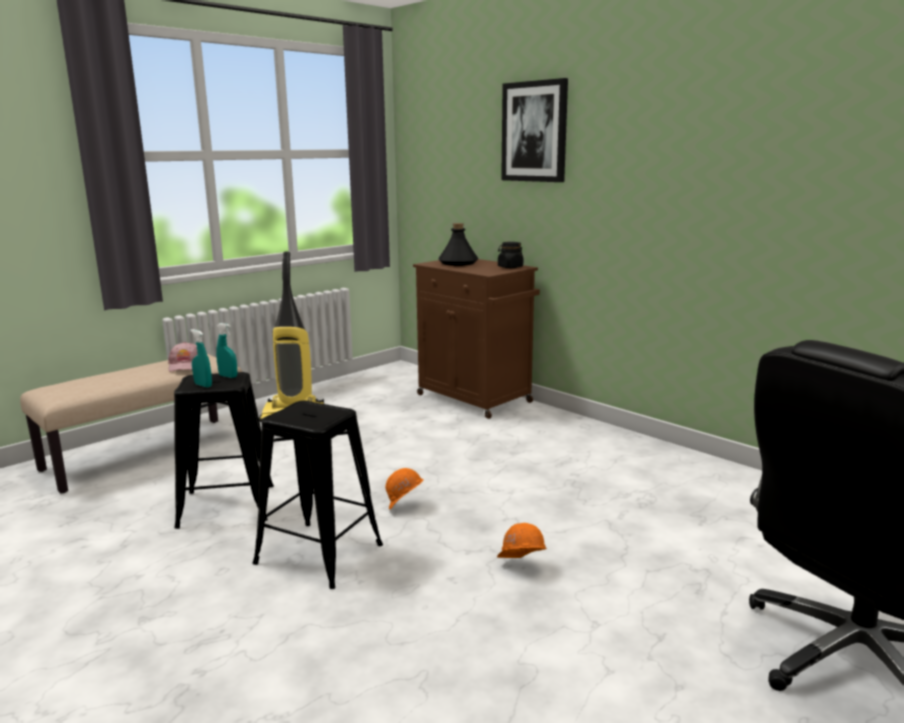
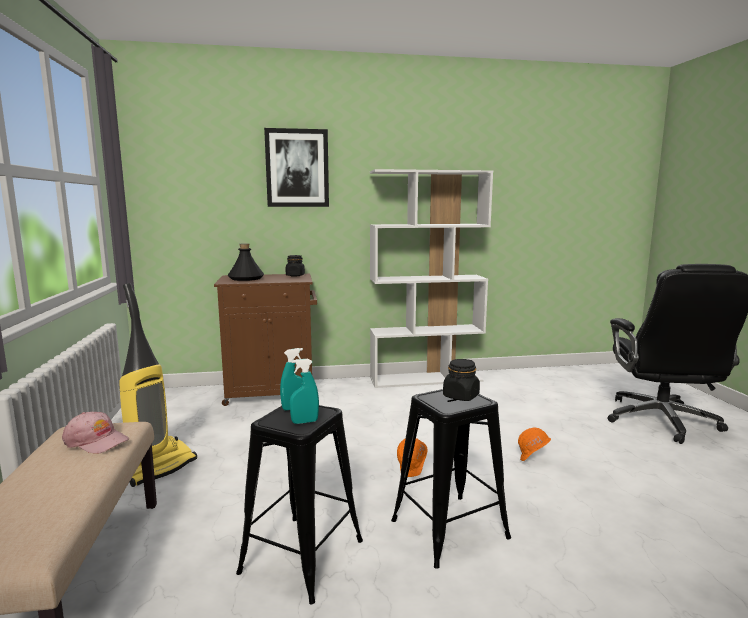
camera: 55 degrees left, 5 degrees down
(319, 415) = (461, 396): none -> black jar
(652, 448) = (426, 379): none -> white bookcase

